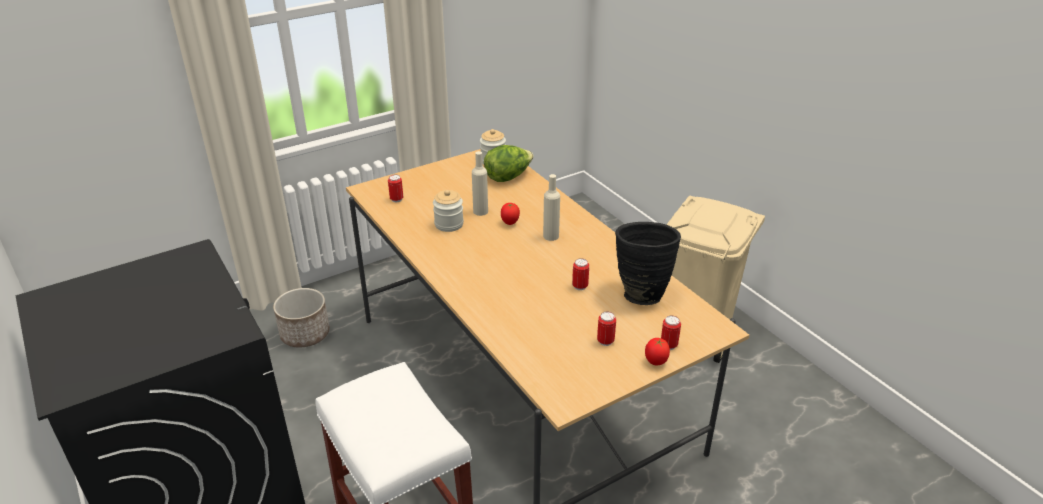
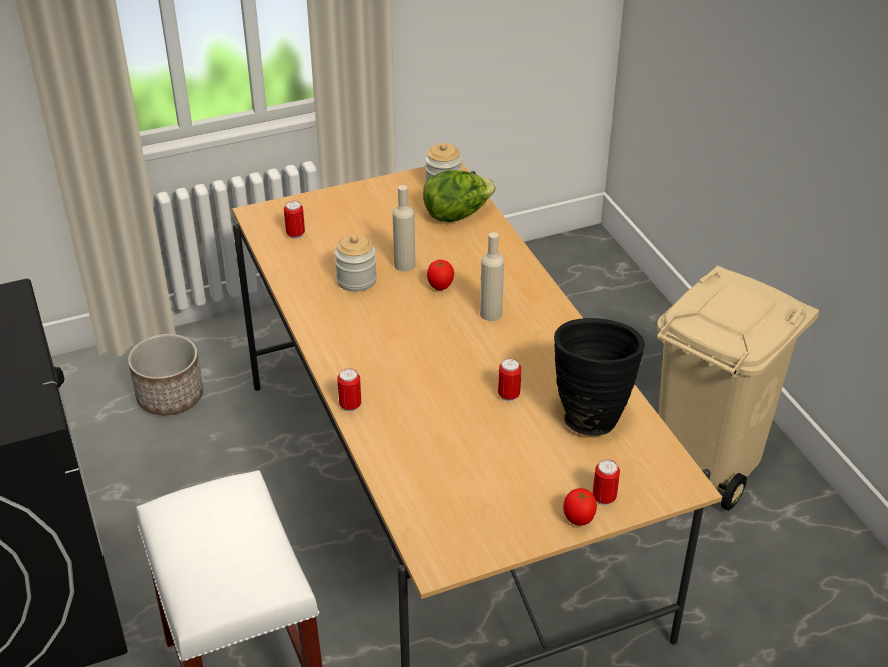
camera: 10 degrees right, 5 degrees up
(605, 341) = (519, 481): can -> can (350, 405)

